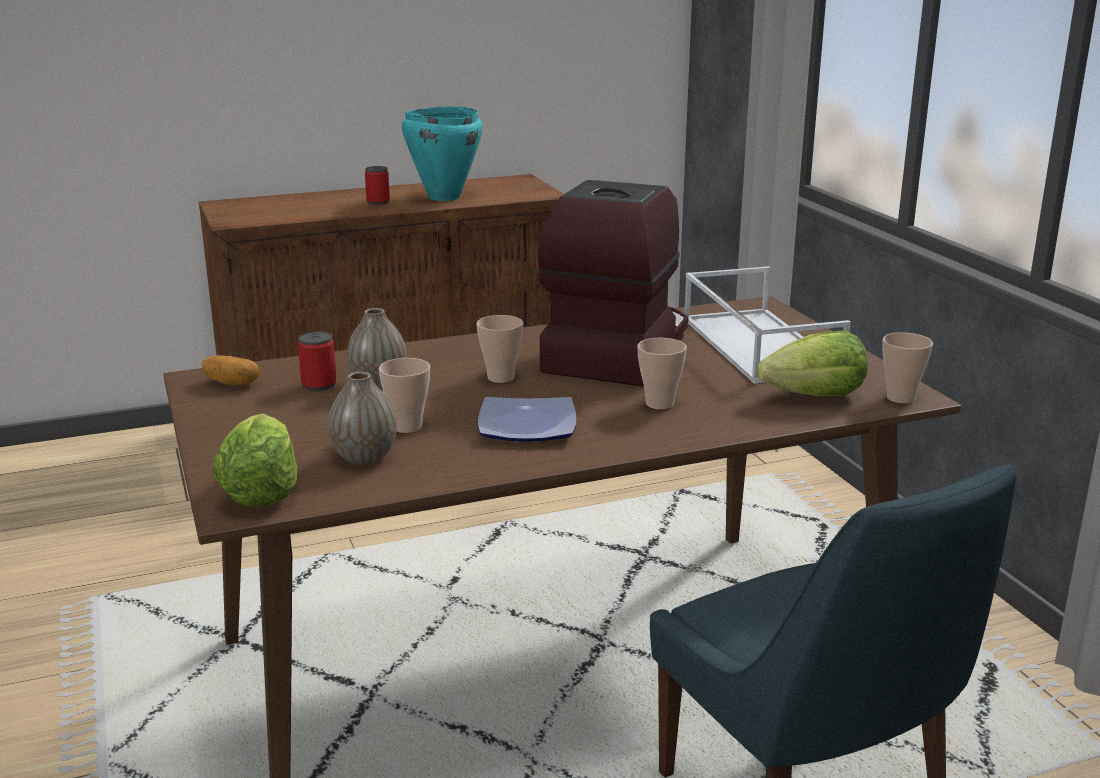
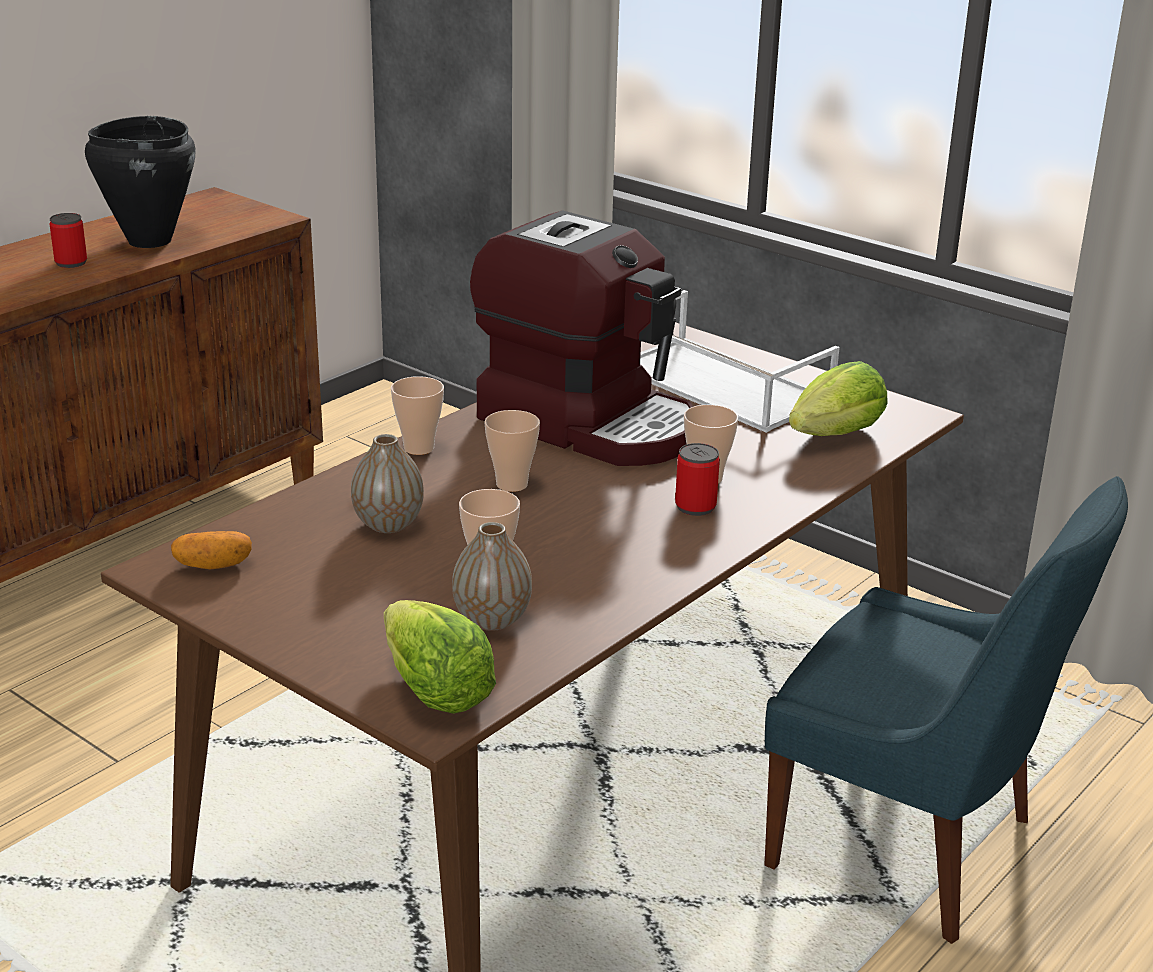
camera: 30 degrees left, 5 degrees up
(319, 385) = (321, 542): can -> can (695, 507)
(443, 197) = (148, 241): turquoise cooking pot -> black cooking pot
(525, 426) = (609, 538): plate -> none
(616, 351) = (590, 422): coffee machine -> coffee machine turned 135 degrees clockwise
(900, 398) = (909, 419): cup -> cup (419, 448)

